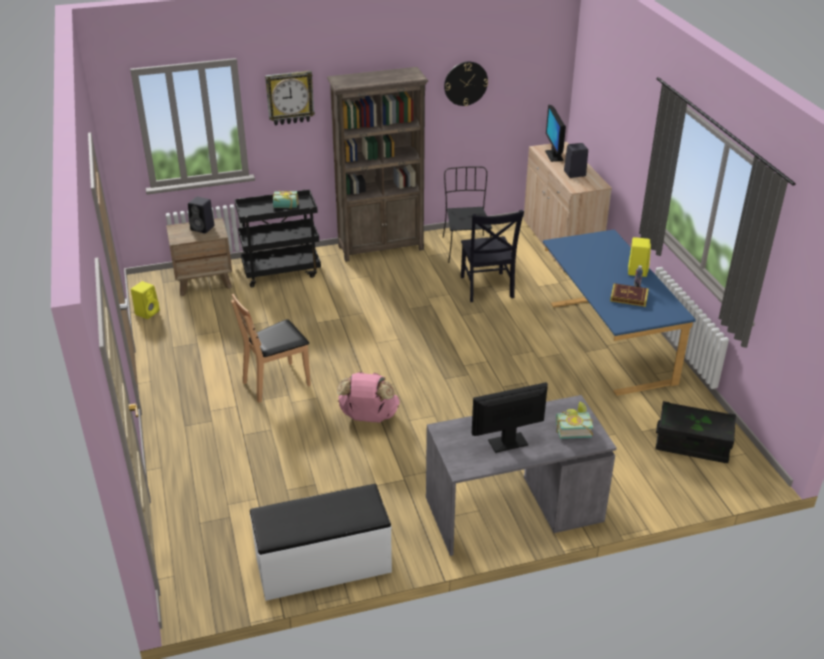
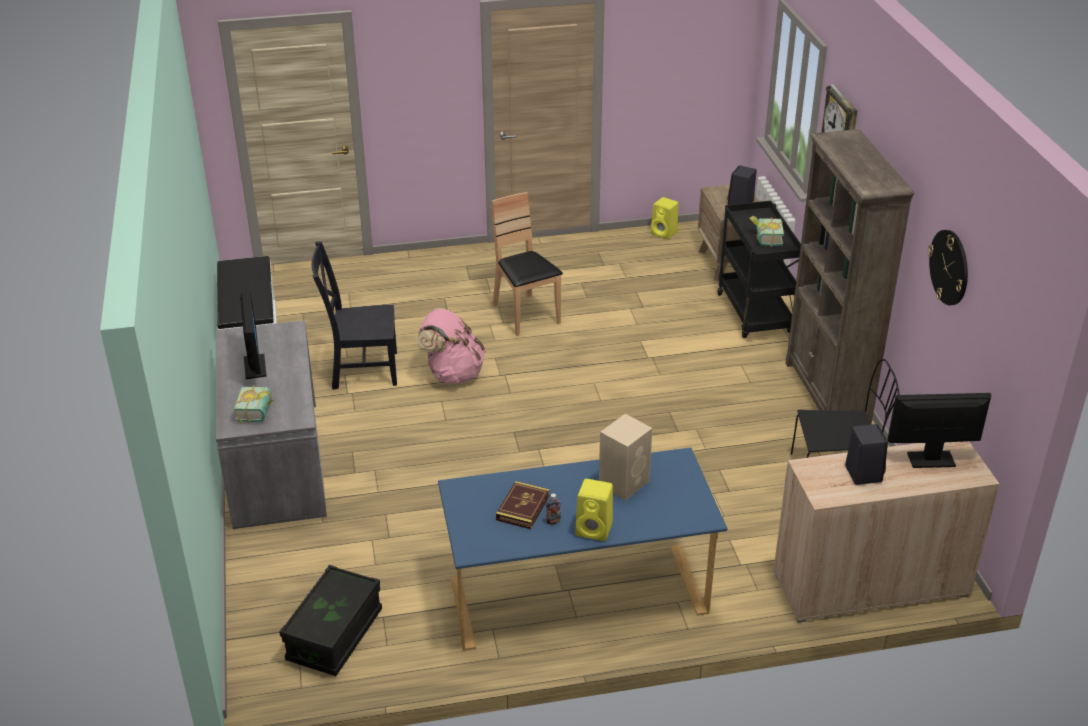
camera: 95 degrees right, 0 degrees up
(487, 288) = (721, 485): black chair -> black chair (361, 370)
(587, 261) = (624, 482): none -> beige speaker

